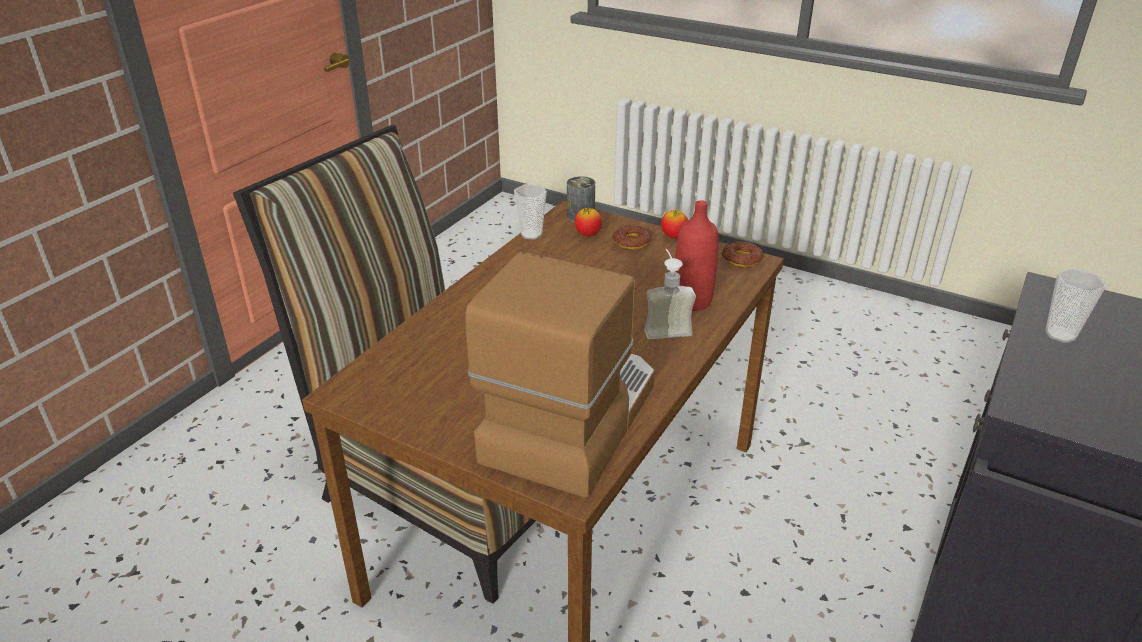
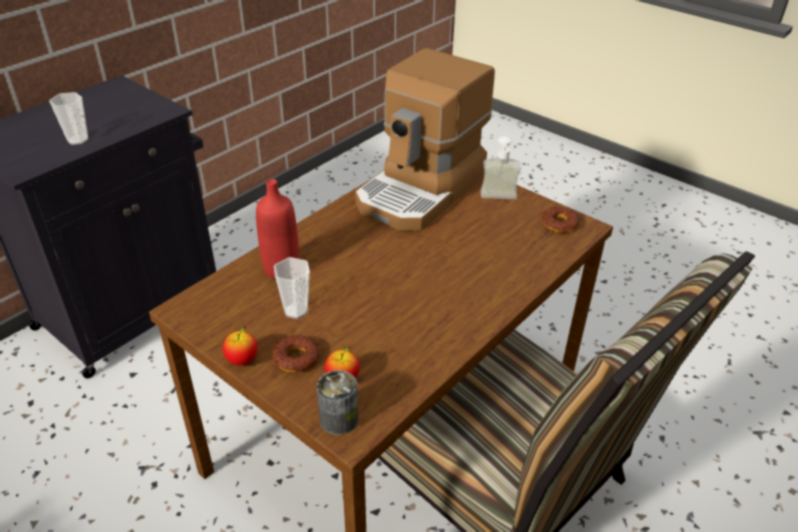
camera: 170 degrees left, 5 degrees up
(531, 234) = (412, 390): cup -> cup (296, 311)
(665, 327) = (320, 247): soap dispenser -> soap dispenser (499, 199)
(741, 259) = (194, 314): donut -> donut (559, 224)

